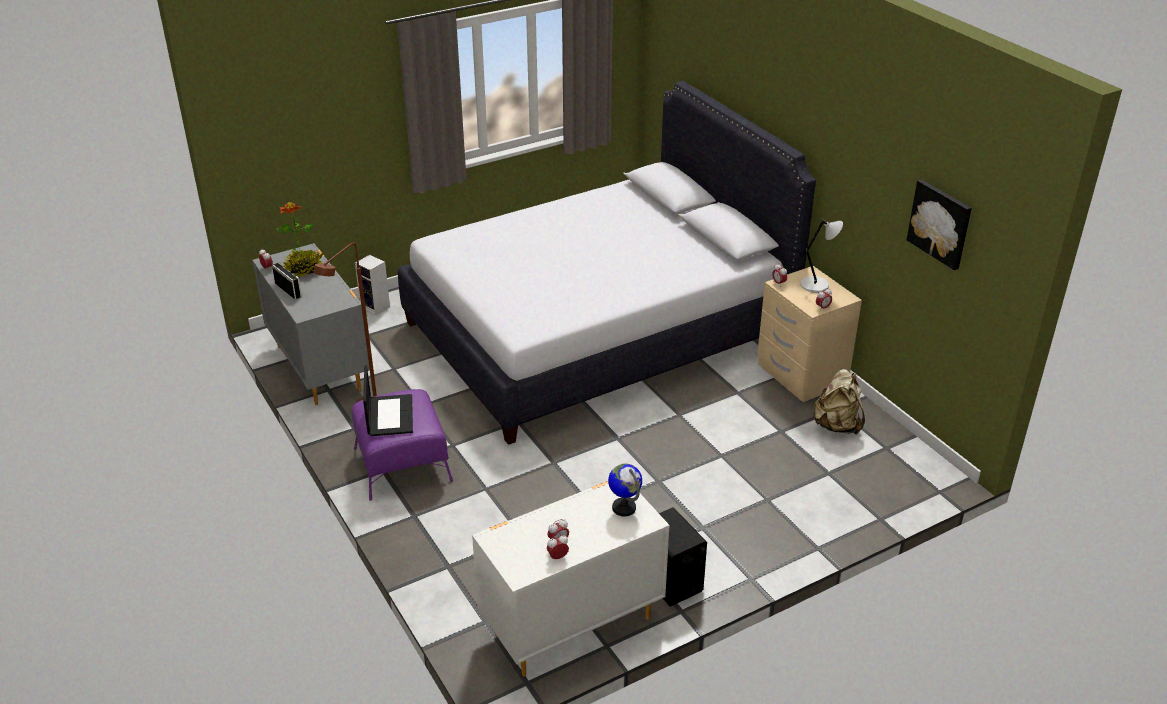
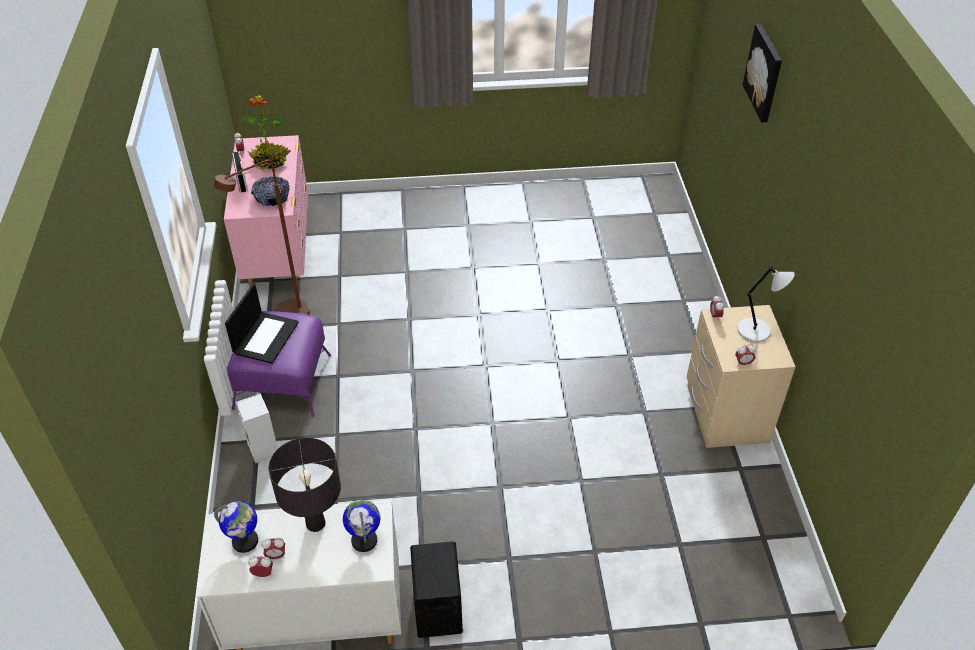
camera: 25 degrees right, 10 degrees up
(319, 367) = (279, 253): grey dresser -> pink dresser
(331, 296) = (272, 198): none -> bowl
(376, 307) = (366, 205): speaker -> speaker (264, 450)
(523, 541) = (245, 541): none -> globe
(573, 510) = (316, 523): none -> black table lamp
(596, 331) = (548, 294): white bed -> none
(837, 425) = (725, 489): beige backpack -> none
(940, 223) = (872, 330): picture -> picture (765, 73)

